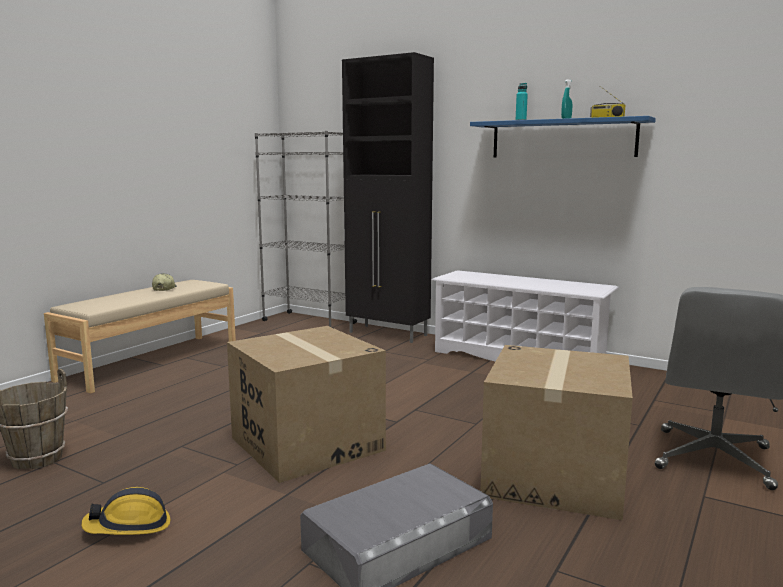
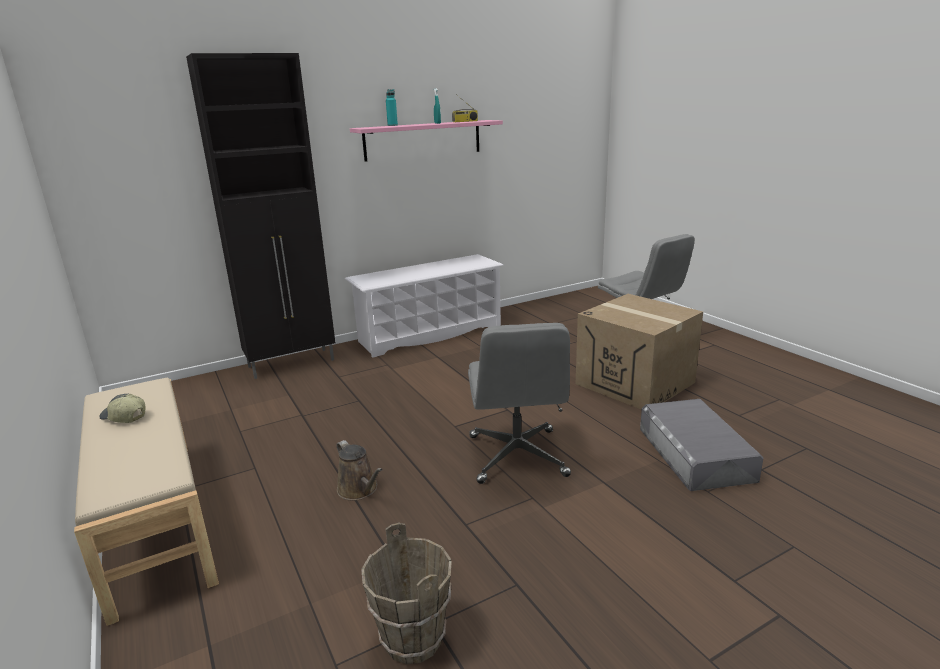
camera: 60 degrees left, 10 degrees up
(129, 527) = (620, 572): hard hat -> none
(213, 400) = (359, 490): none -> brown watering can
(306, 444) = (517, 456): cardboard box -> grey office chair
(308, 322) = (177, 391): grey bookcase -> none
(562, 139) = (423, 140): blue shelf -> pink shelf

